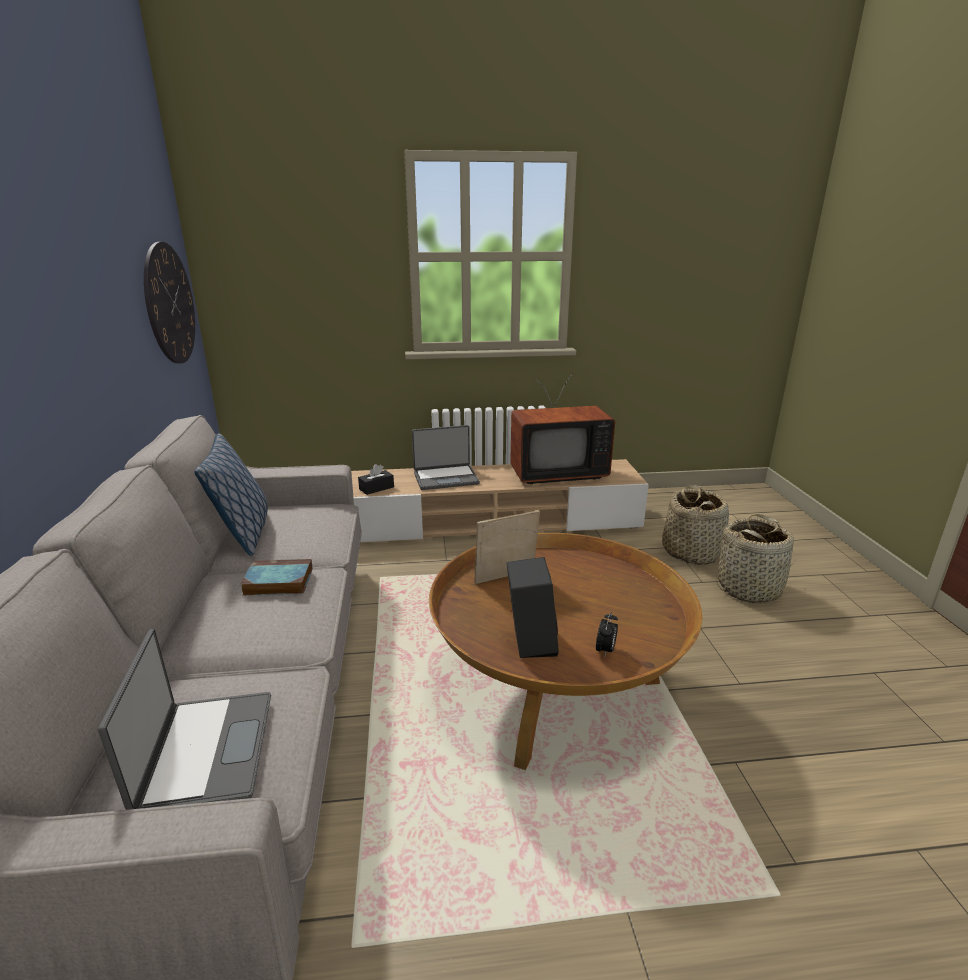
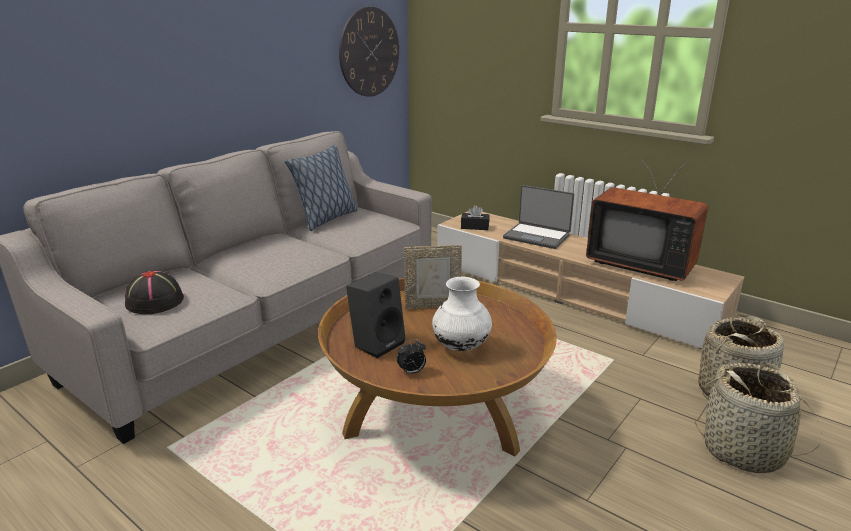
camera: 45 degrees right, 0 degrees up
(204, 752) = (155, 301): laptop -> black hat
(276, 582) = (298, 248): book -> none
(505, 579) = (433, 306): picture frame -> picture frame turned 150 degrees clockwise
(595, 604) = (461, 347): none -> white vase

